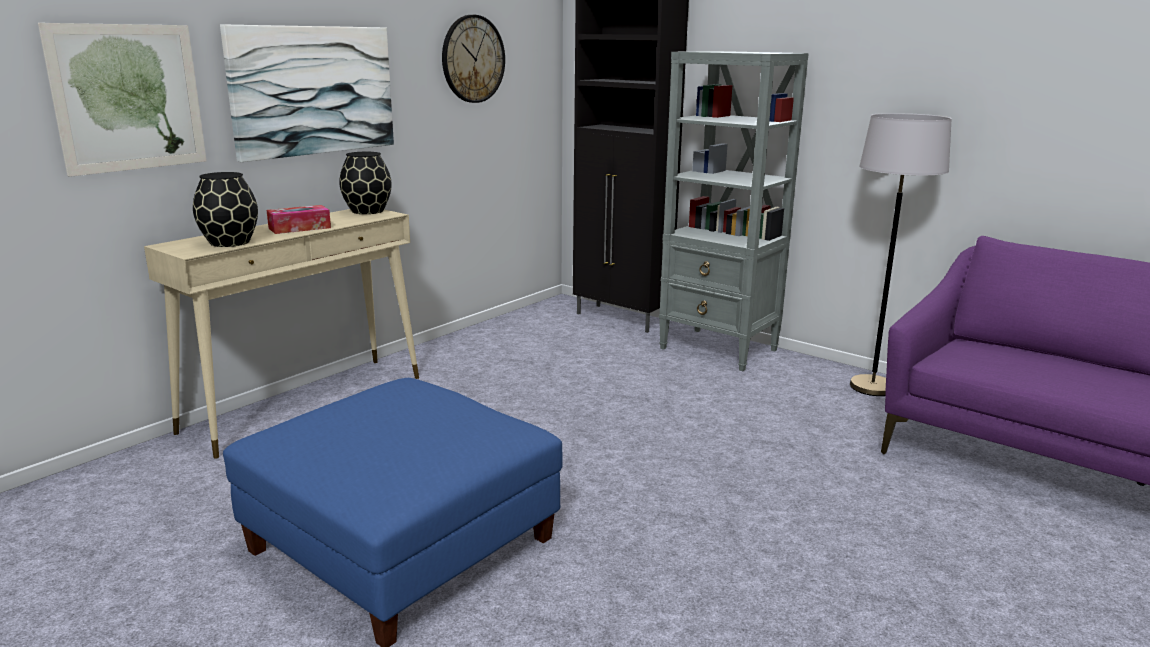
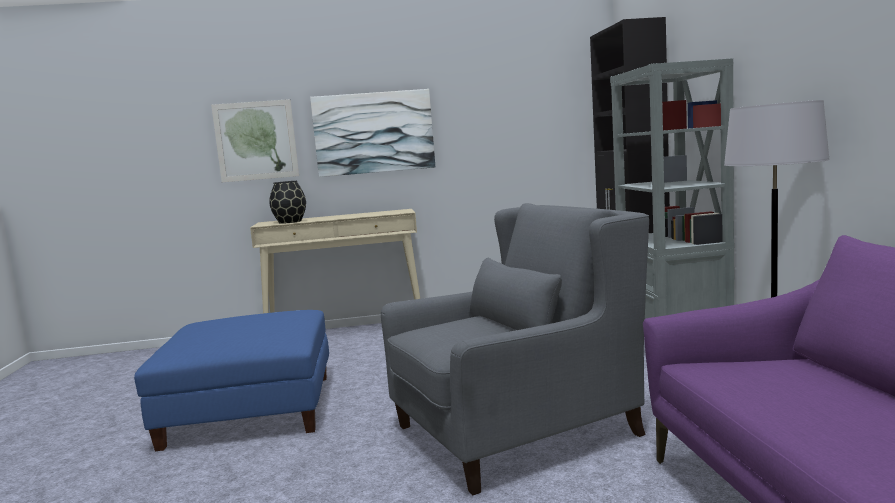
camera: 45 degrees right, 10 degrees down
(299, 228) = (340, 217): tissue box -> none
(367, 211) = (400, 210): black vase -> none
(473, 59) = (513, 105): wall clock -> none
(741, 464) = (516, 431): none -> grey armchair

